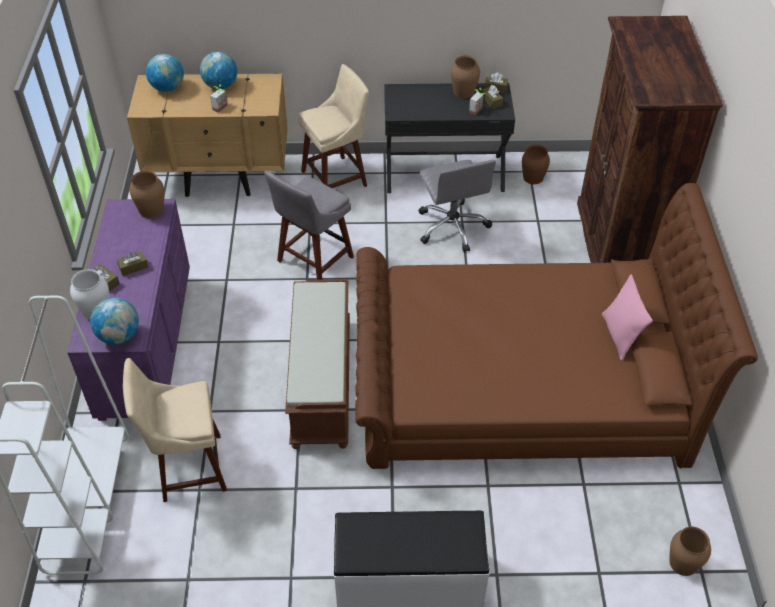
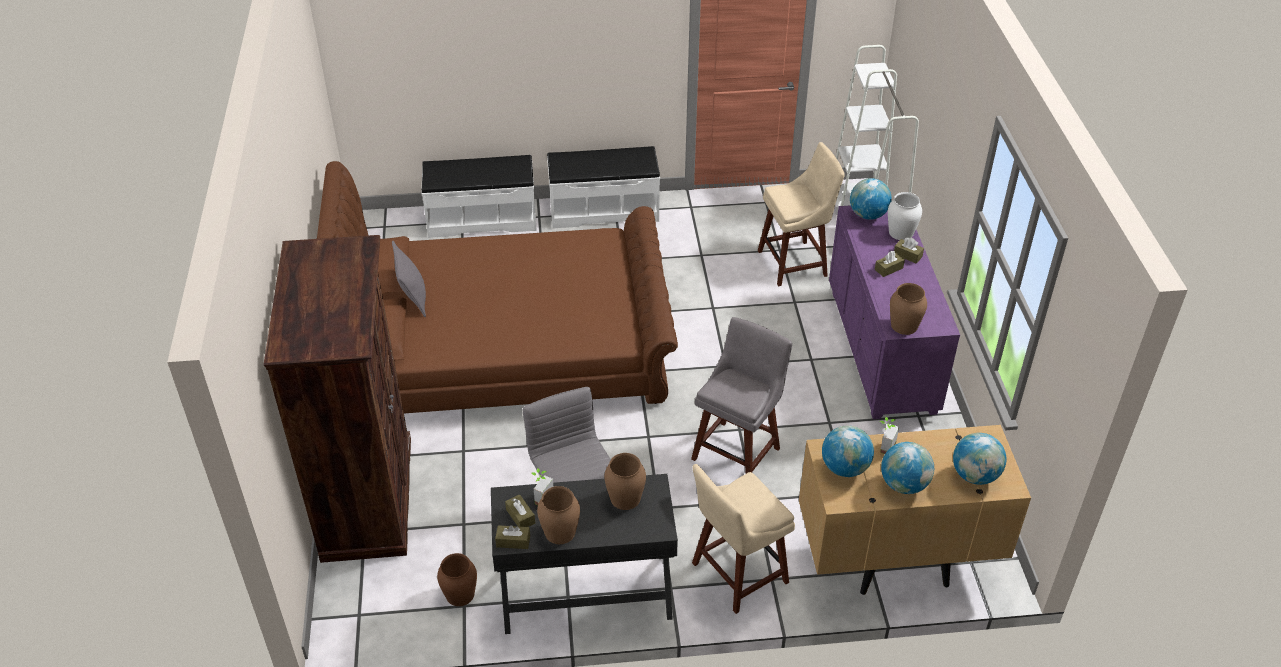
camera: 175 degrees right, 5 degrees down
(257, 97) = (845, 468): none -> globe
(323, 383) = (697, 329): brown bench -> none
(572, 576) = (482, 219): none -> white bench
(619, 336) = (413, 299): pink pillow -> grey pillow
(684, 562) = (395, 230): brown vase -> brown vase (625, 498)

